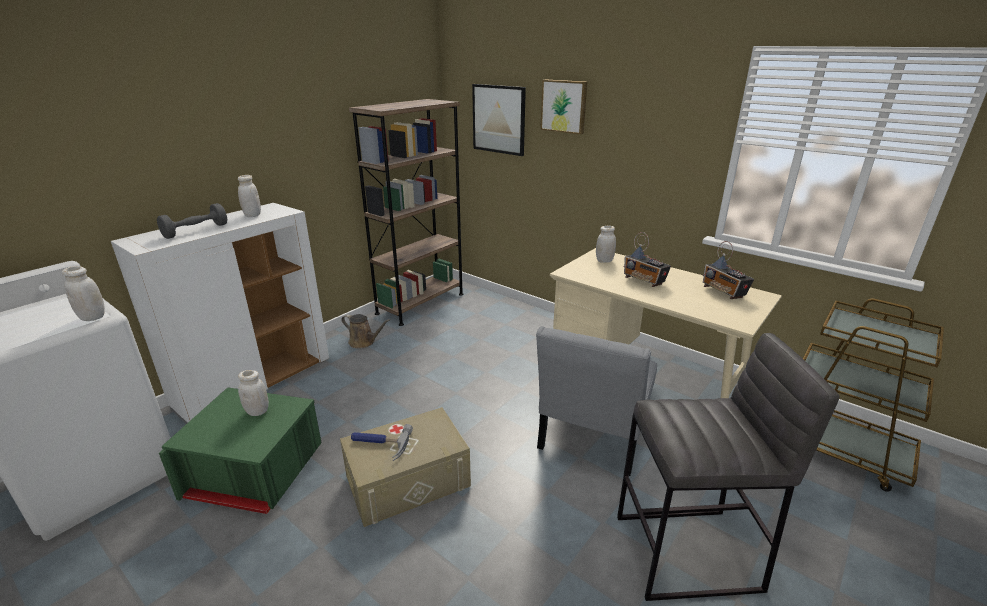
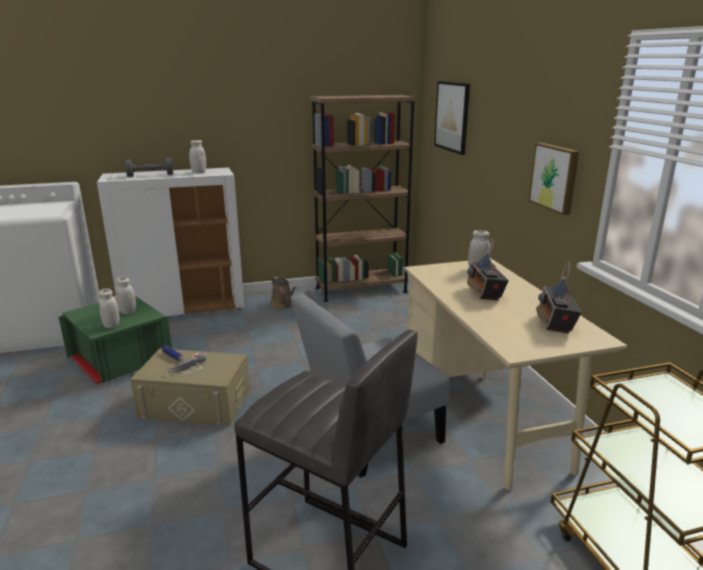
camera: 35 degrees right, 5 degrees down
(92, 317) = (51, 214): white jar -> white jar (111, 325)
(564, 106) = (492, 103): picture -> picture (555, 177)

